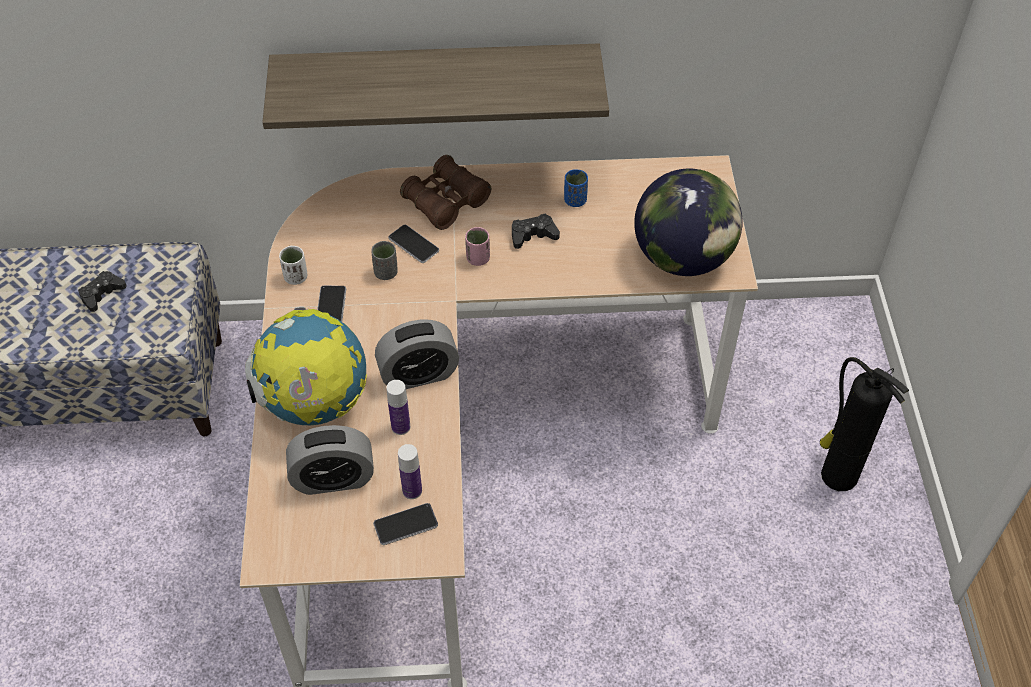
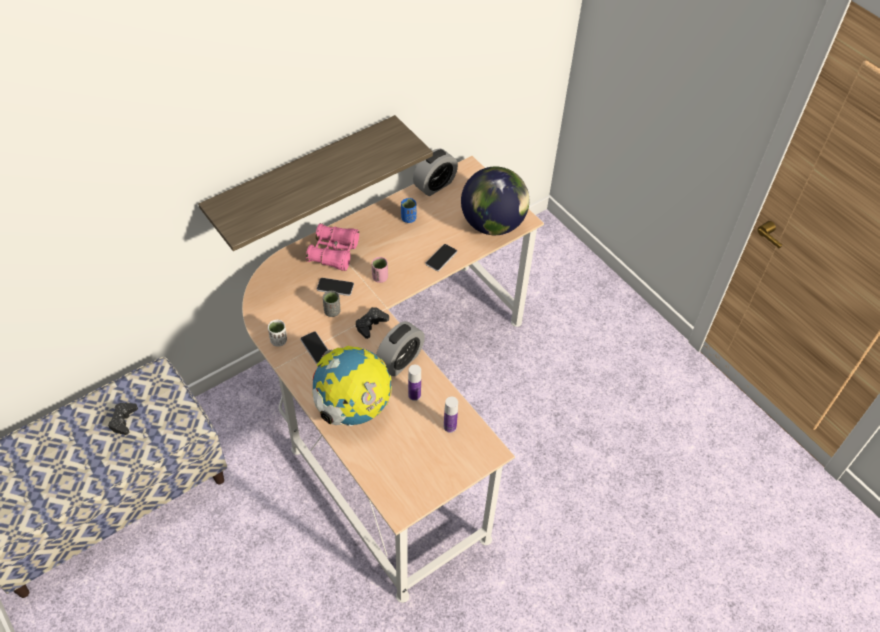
camera: 35 degrees left, 0 degrees up
(333, 479) = (400, 444): alarm clock -> alarm clock (435, 185)
(405, 525) = (461, 447): phone -> phone (441, 258)
(446, 201) = (334, 253): brown binoculars -> pink binoculars
(533, 235) = (401, 249): black game controller -> black game controller (371, 325)
(837, 474) = (598, 314): fire extinguisher -> none

